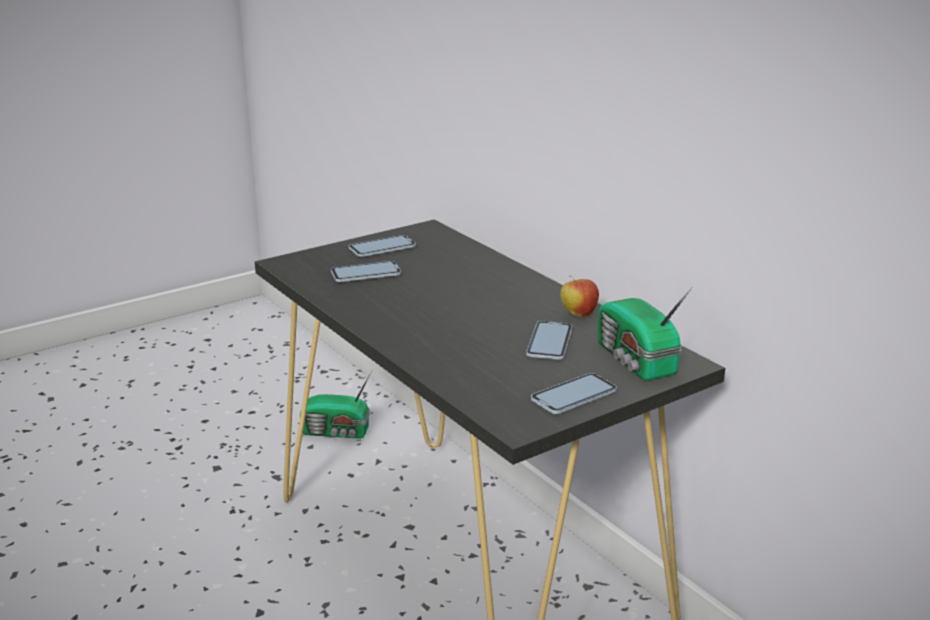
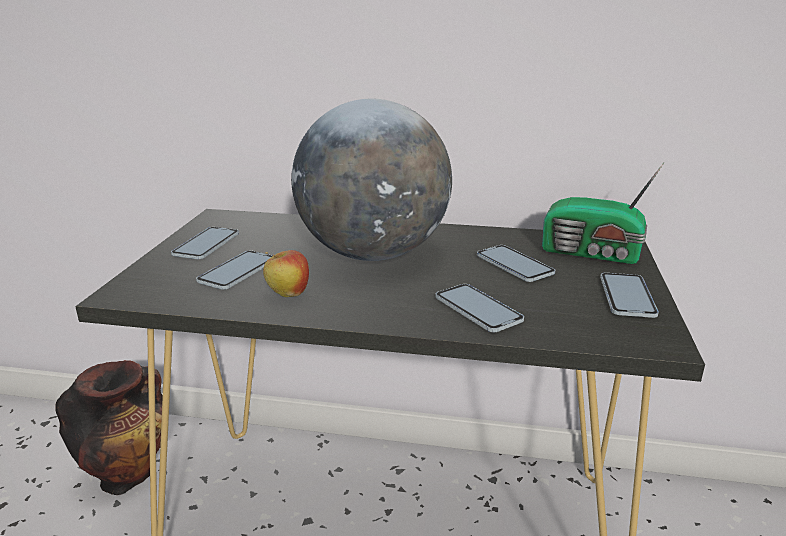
camera: 45 degrees left, 0 degrees up
(337, 432) = (129, 473): radio -> vase
(452, 356) = (478, 309): none -> phone
(470, 295) = (373, 254): none -> globe
(578, 315) = (483, 238): apple -> apple (288, 294)

